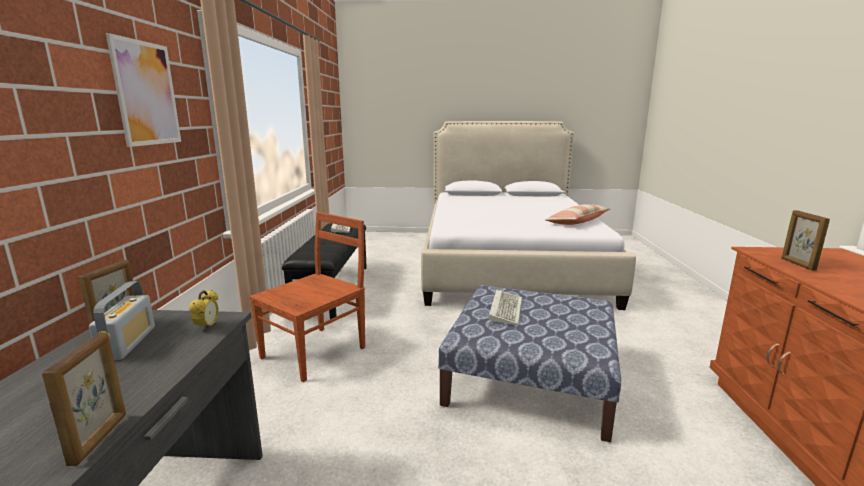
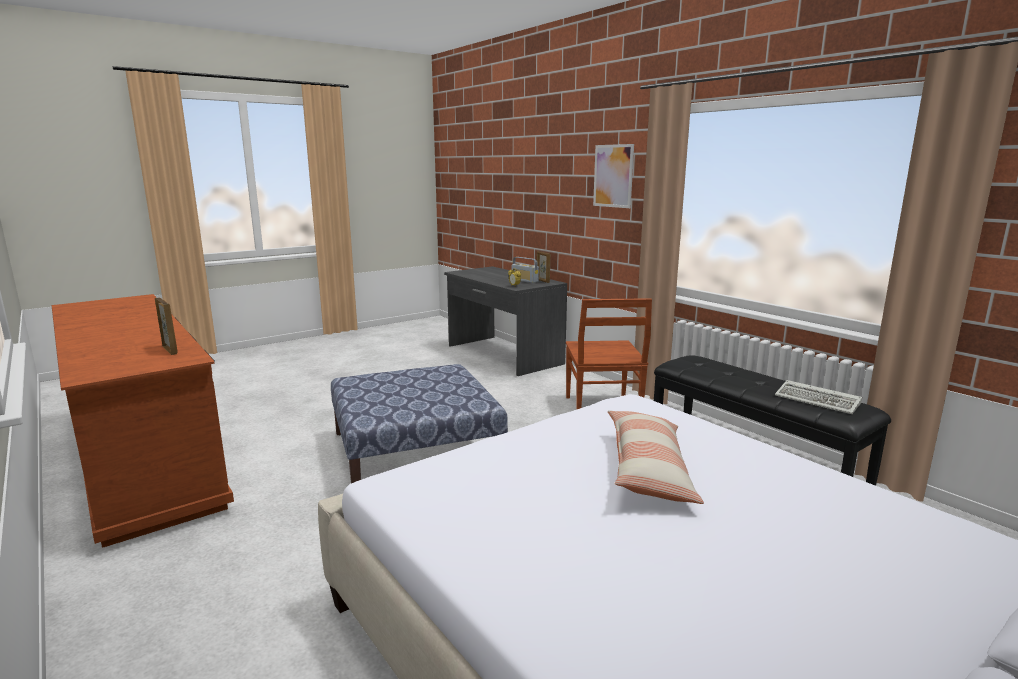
camera: 140 degrees right, 0 degrees up
(100, 438) = (468, 276): picture frame -> none
(505, 309) = (443, 386): keyboard -> none
(577, 222) = (466, 506): pillow -> pillow (648, 469)

